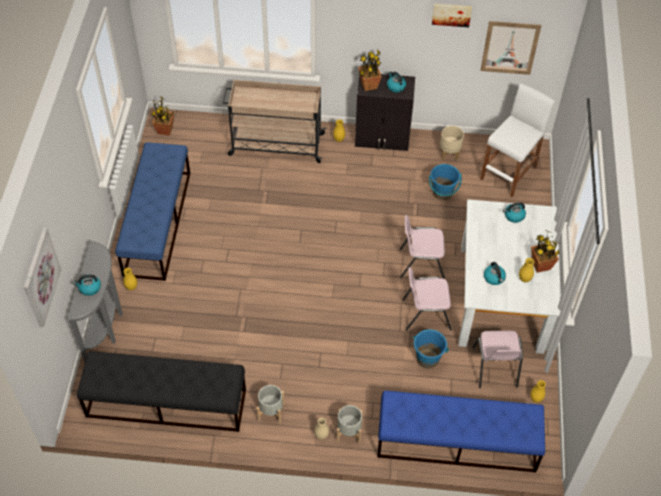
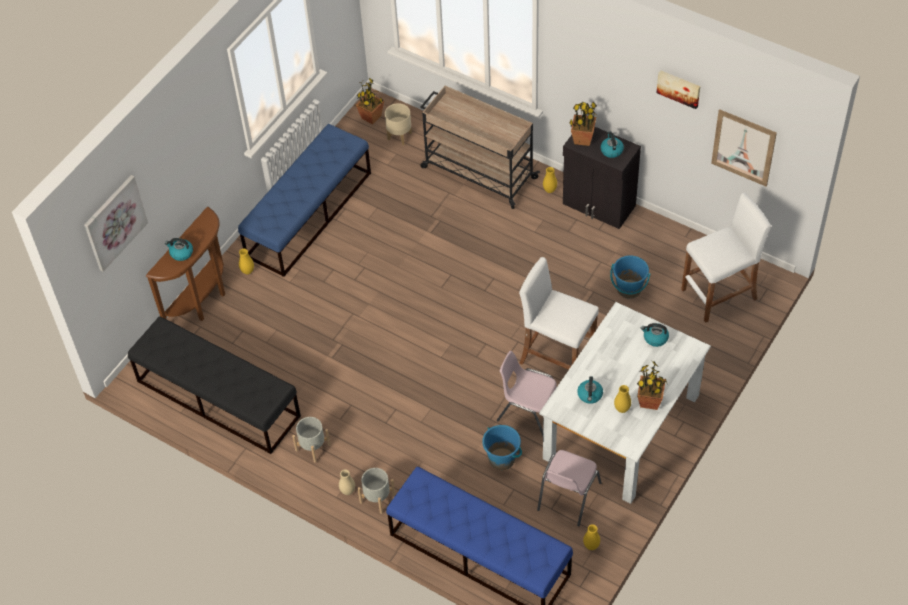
camera: 30 degrees right, 0 degrees up
(106, 326) = (203, 301): grey console table -> brown console table
(421, 263) = (556, 357): pink chair -> white stool
(449, 154) = (664, 249): beige planter -> beige planter (399, 136)

